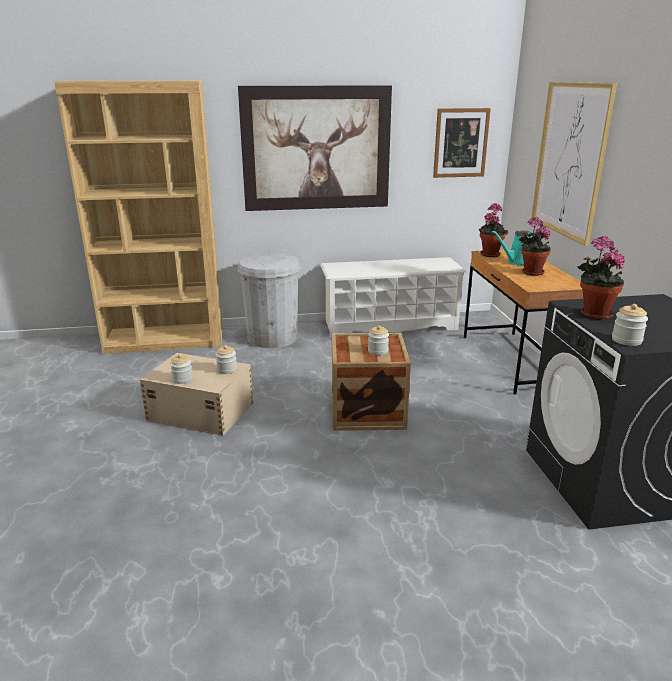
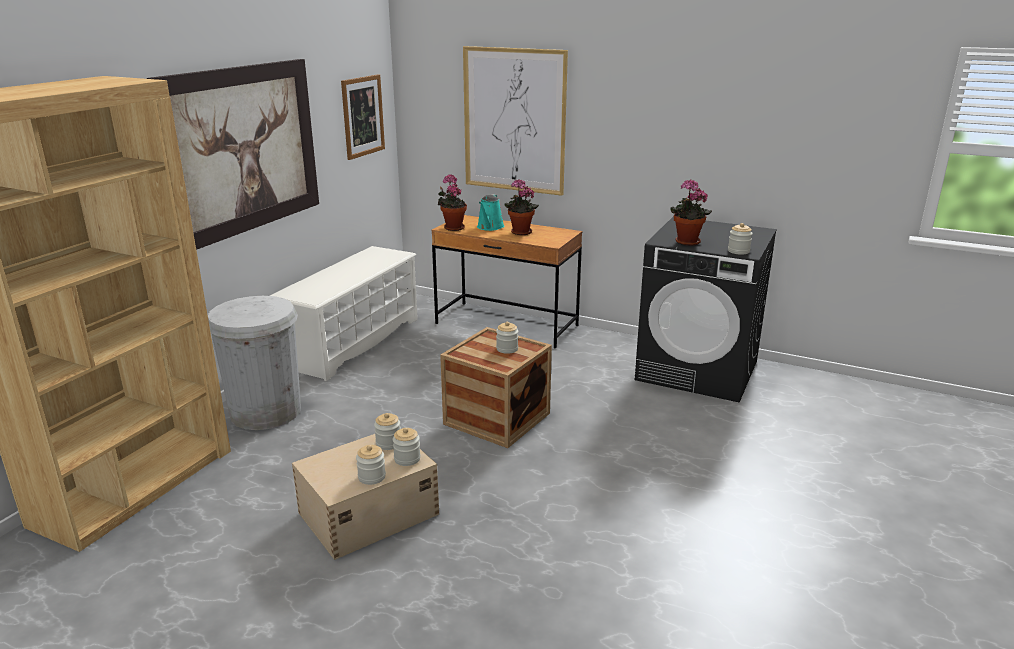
camera: 55 degrees left, 0 degrees up
(214, 382) = (407, 459): none -> jar

